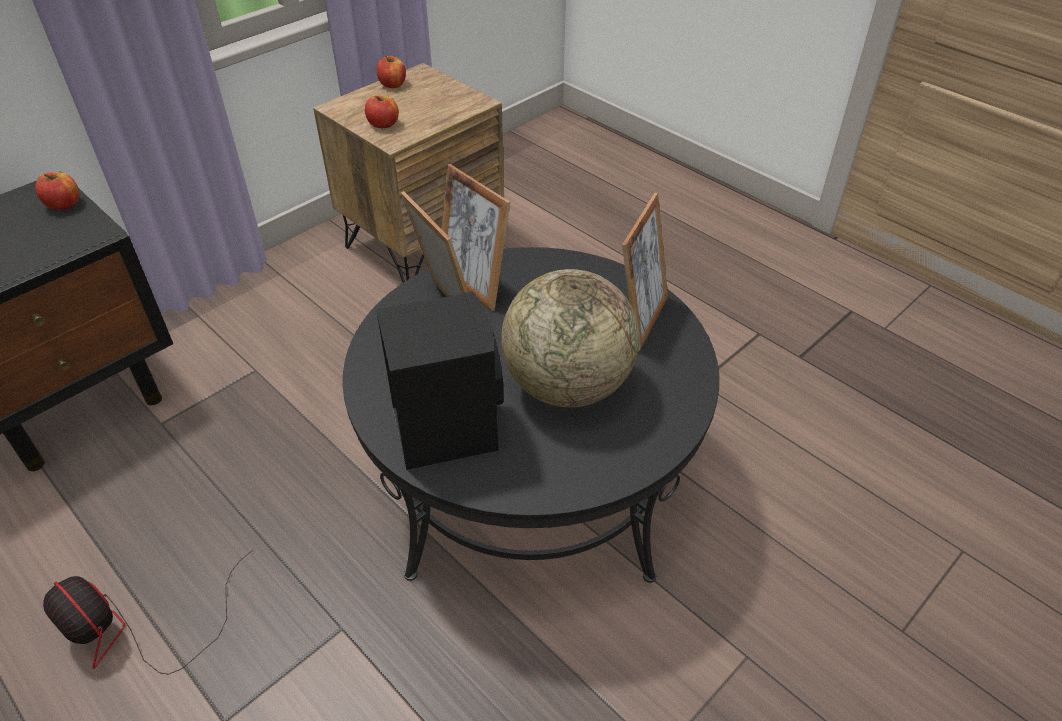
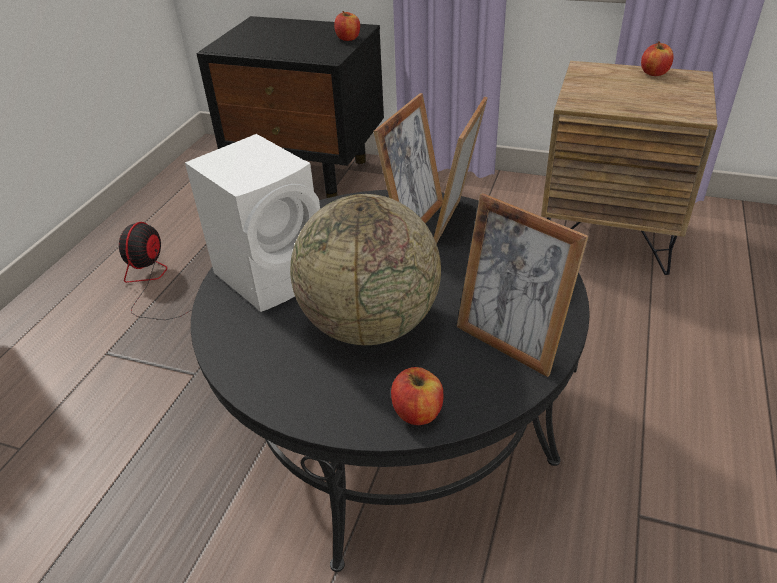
camera: 65 degrees right, 5 degrees down
(383, 124) = (590, 91): apple -> apple (417, 412)
(445, 426) = (273, 274): black speaker -> white speaker
(641, 320) = (509, 342): picture frame -> picture frame turned 45 degrees clockwise

